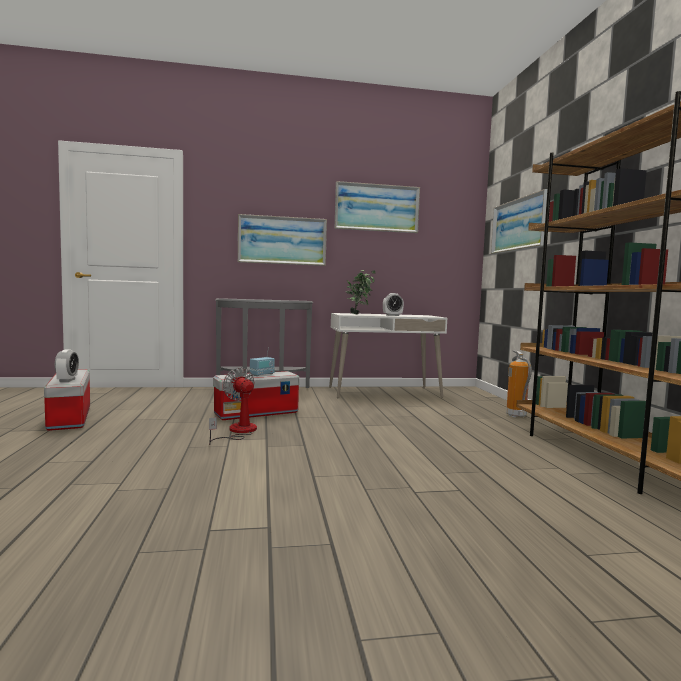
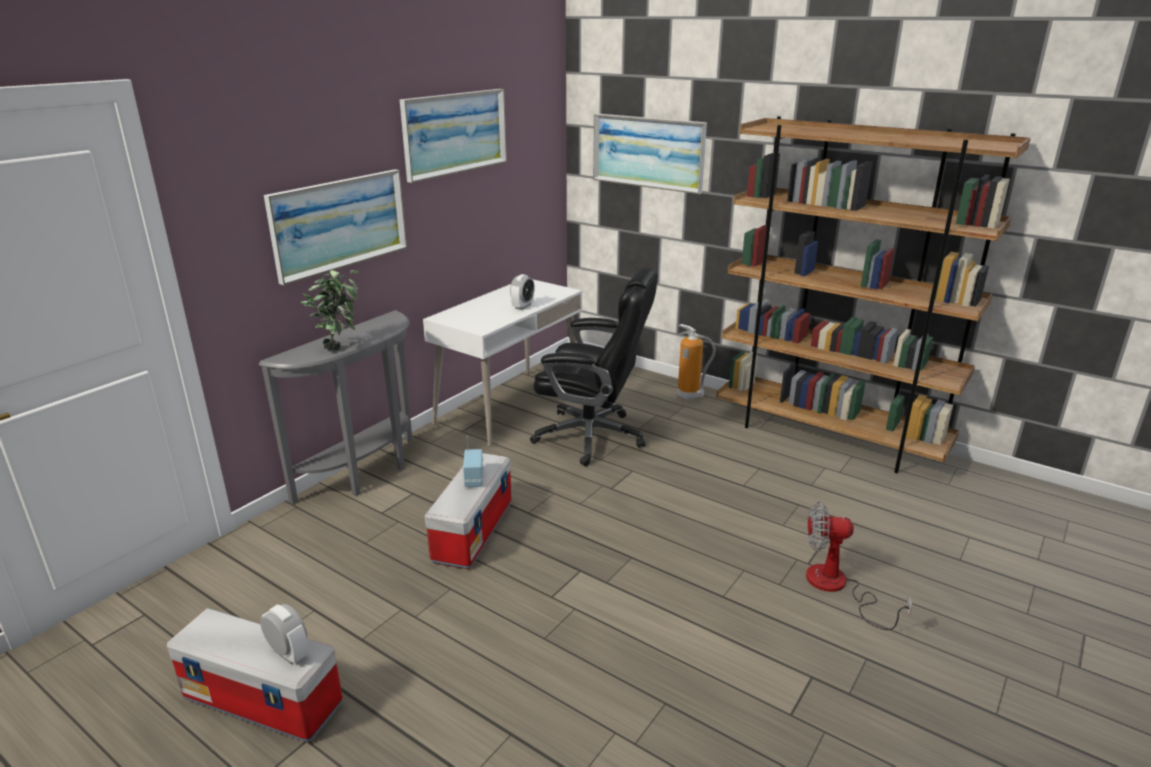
camera: 45 degrees left, 20 degrees up
(238, 432) = (531, 578): fan -> fan (837, 587)
(359, 314) = (482, 317): potted plant -> potted plant (339, 346)
(403, 410) = (592, 436): none -> black office chair

